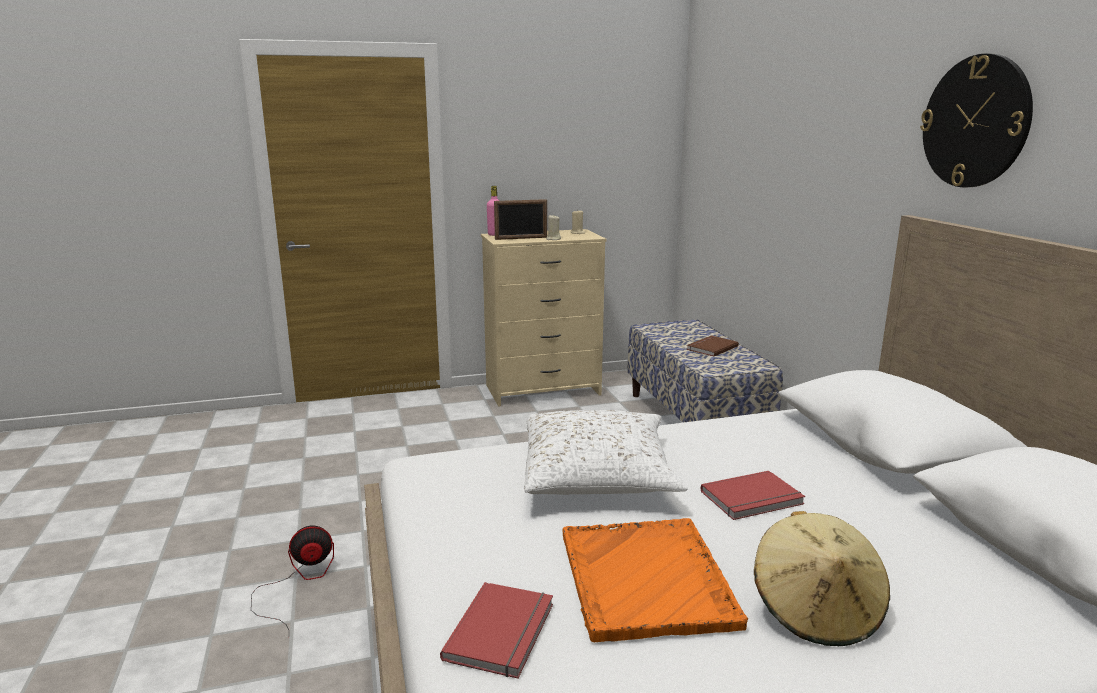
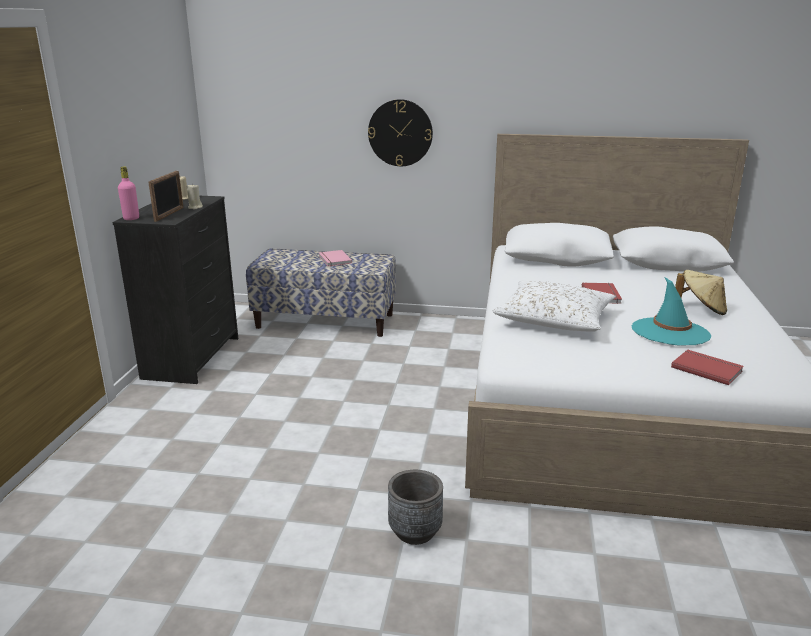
camera: 65 degrees left, 5 degrees up
(298, 582) = (415, 532): fan -> grey planter
(543, 390) = (192, 358): beige dresser -> black dresser
(646, 580) = (670, 332): orange tray -> turquoise hat
(710, 347) = (333, 260): brown book -> pink book
(975, 122) = (534, 78): wall clock -> wall clock (400, 133)

